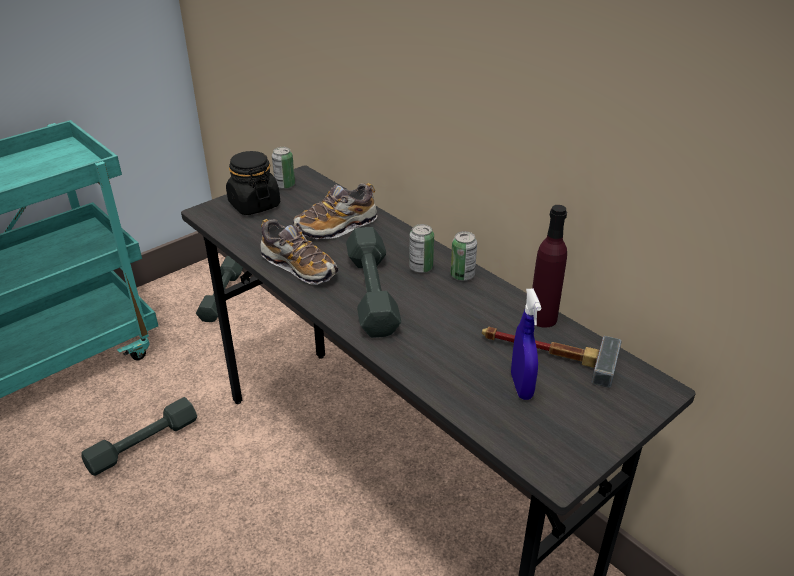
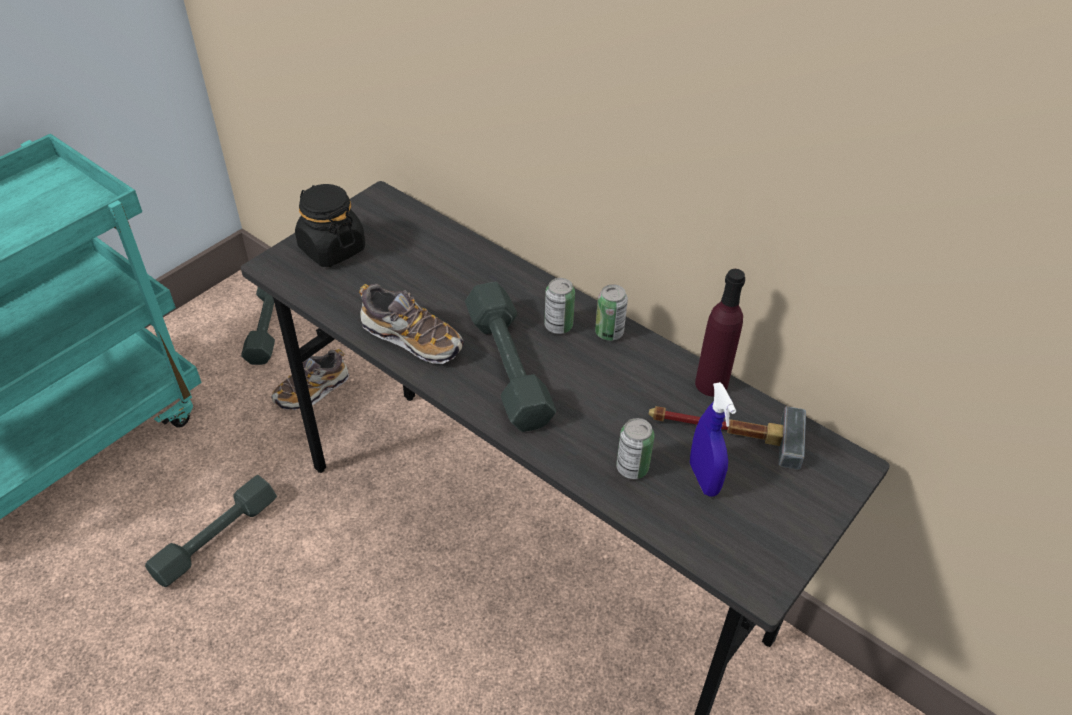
camera: 10 degrees left, 10 degrees up
(285, 185) = (363, 215): can -> can (632, 468)
(336, 227) = (443, 274): shoe -> shoe (312, 390)

